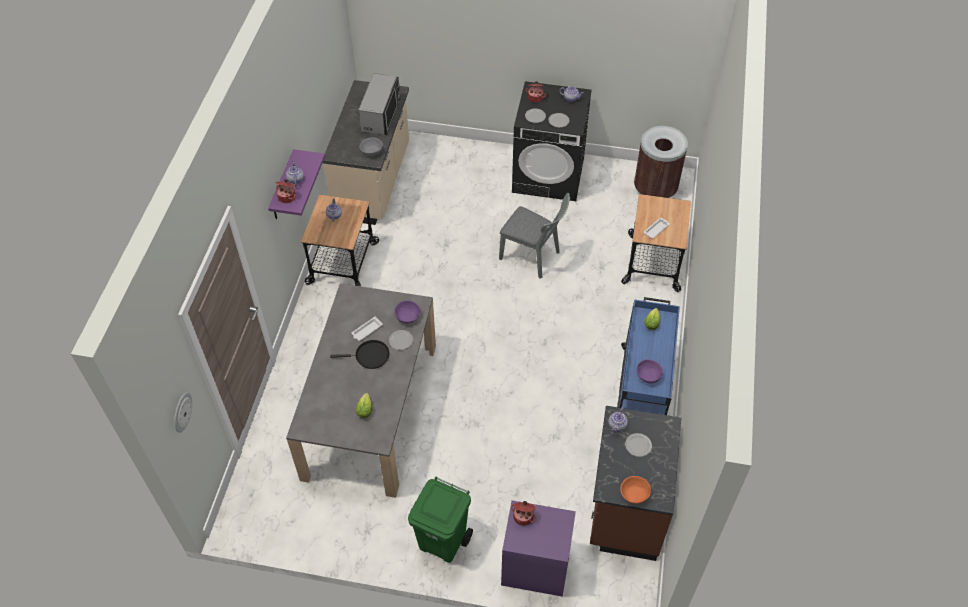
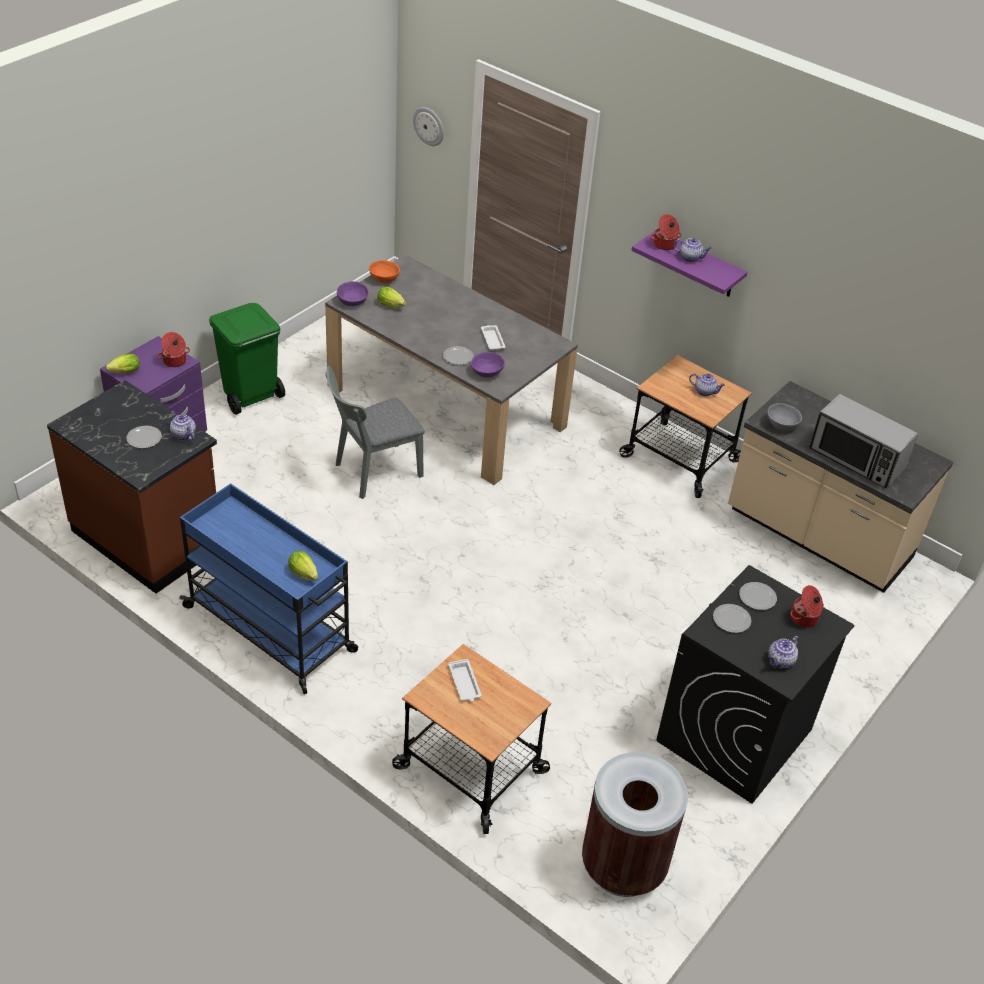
camera: 115 degrees right, 10 degrees down
(369, 356) = (455, 330): black frying pan -> none
(533, 257) = (573, 636): grey chair -> grey chair (372, 472)
(561, 541) = (123, 372): none -> lettuce
(634, 494) = (97, 408): orange bowl -> orange bowl (384, 279)
(648, 376) = (233, 529): purple bowl -> purple bowl (352, 301)

